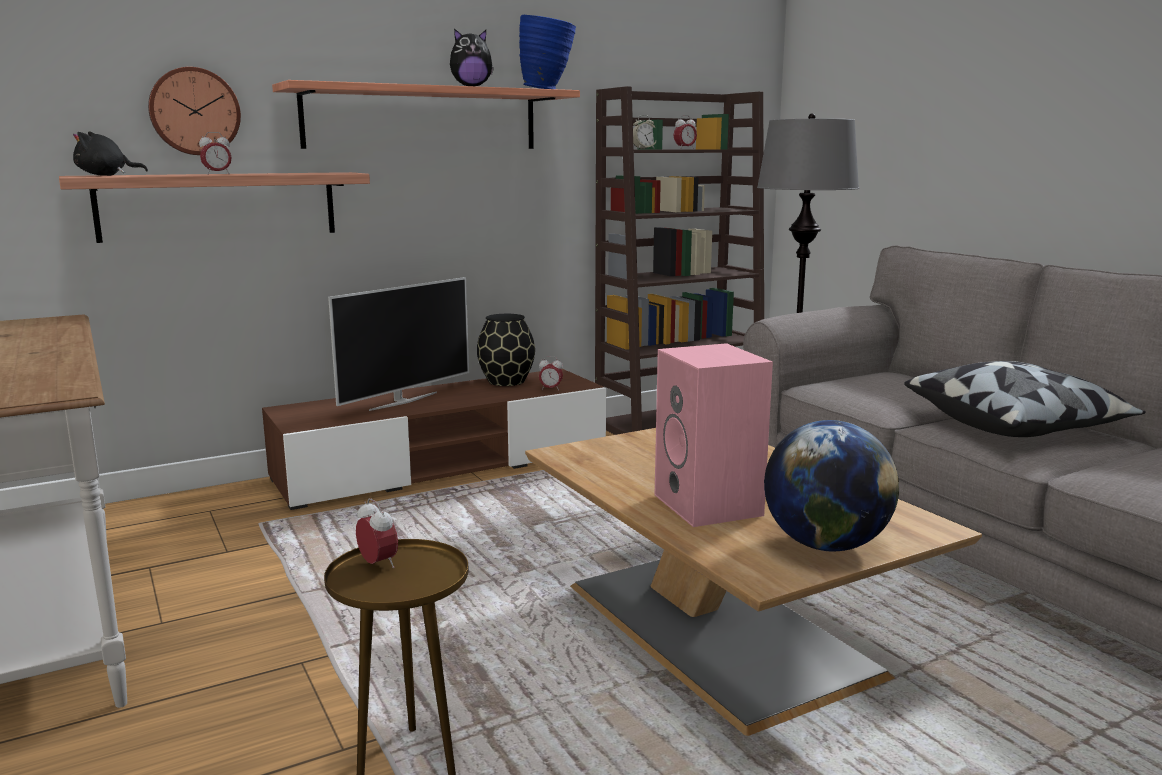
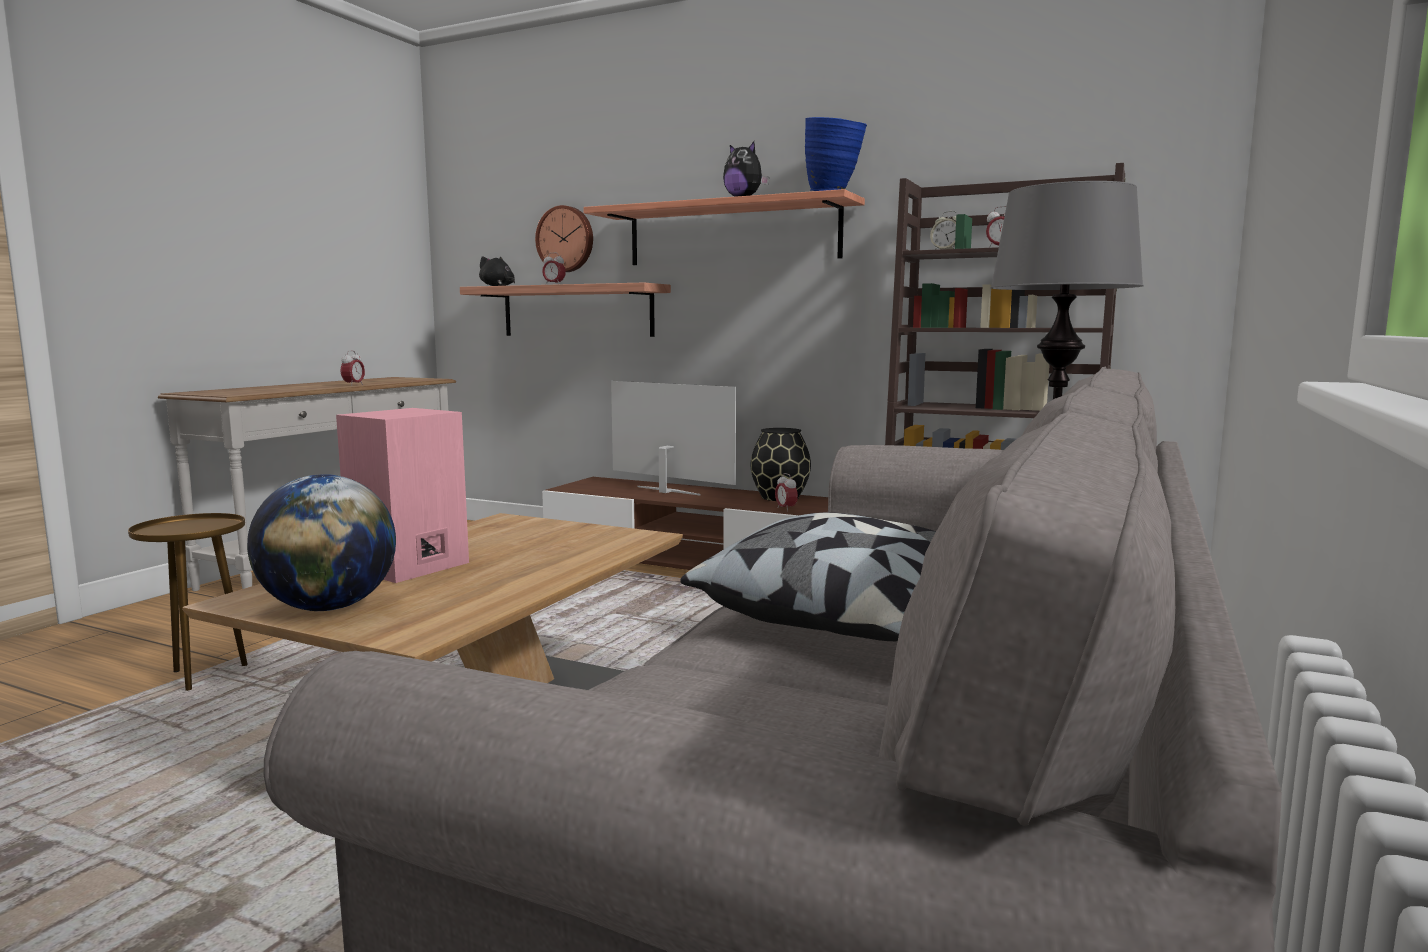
camera: 55 degrees right, 5 degrees down
(378, 564) = (205, 523): alarm clock -> alarm clock (353, 385)
(403, 401) = (667, 491): television -> television turned 150 degrees counterclockwise

